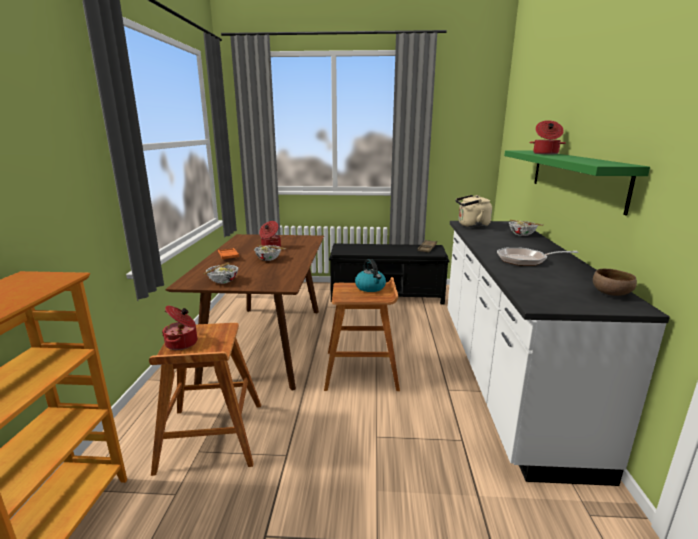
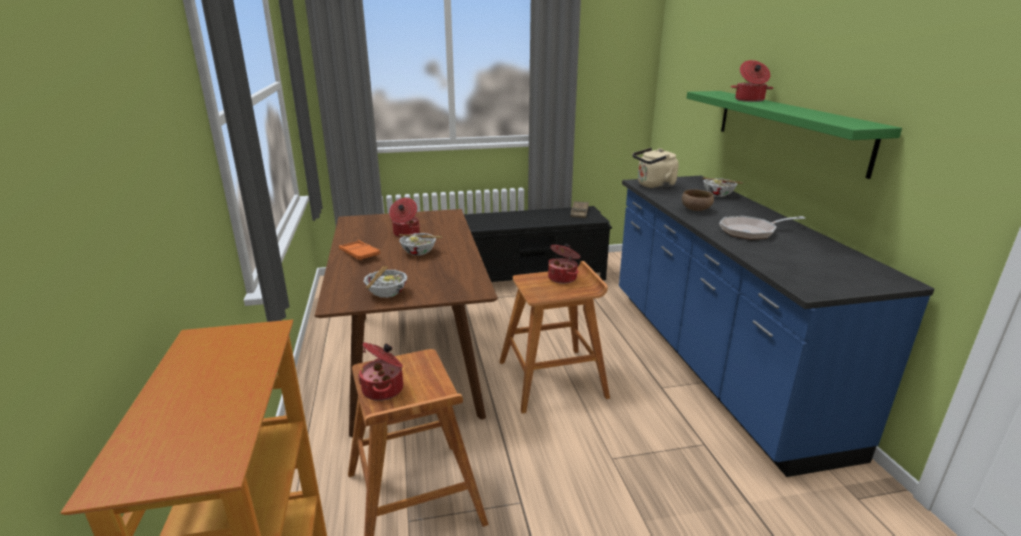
camera: 15 degrees left, 5 degrees up
(370, 287) = (563, 278): kettle -> cooking pot
(504, 377) = (713, 363): white counter -> blue counter
(612, 294) = (866, 267): brown bowl -> brown bowl (696, 210)

